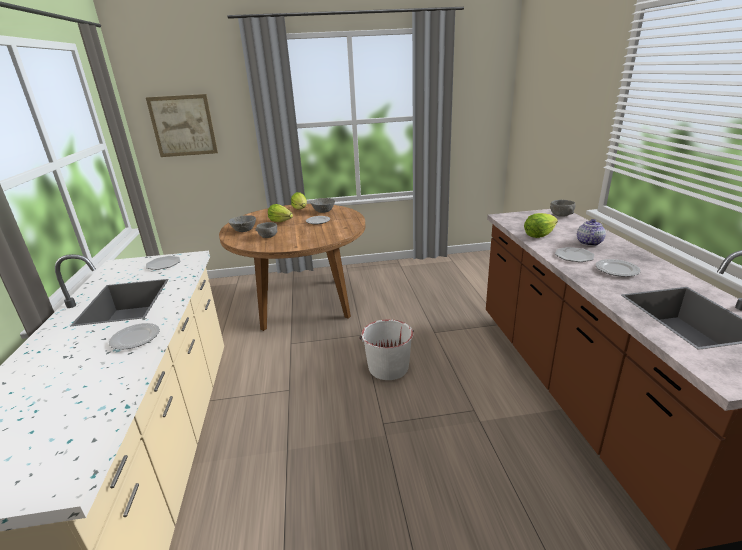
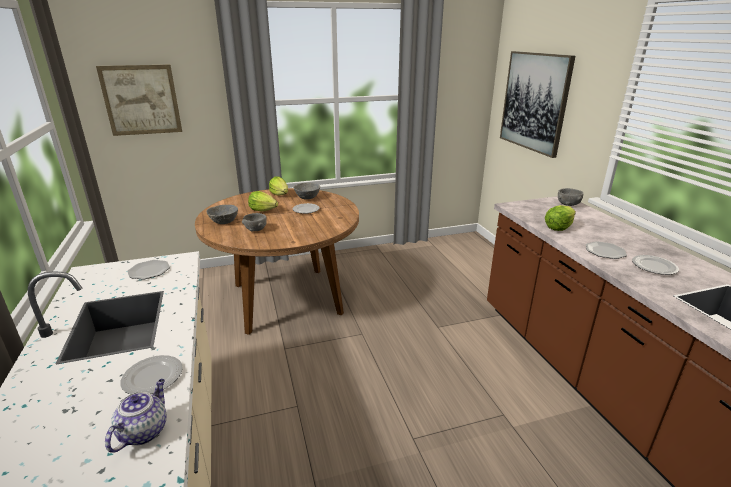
camera: 10 degrees left, 0 degrees up
(388, 367) = (400, 371): white bucket -> none
(544, 117) = (534, 102): none -> picture
(588, 242) = (610, 235): teapot -> teapot (144, 431)

